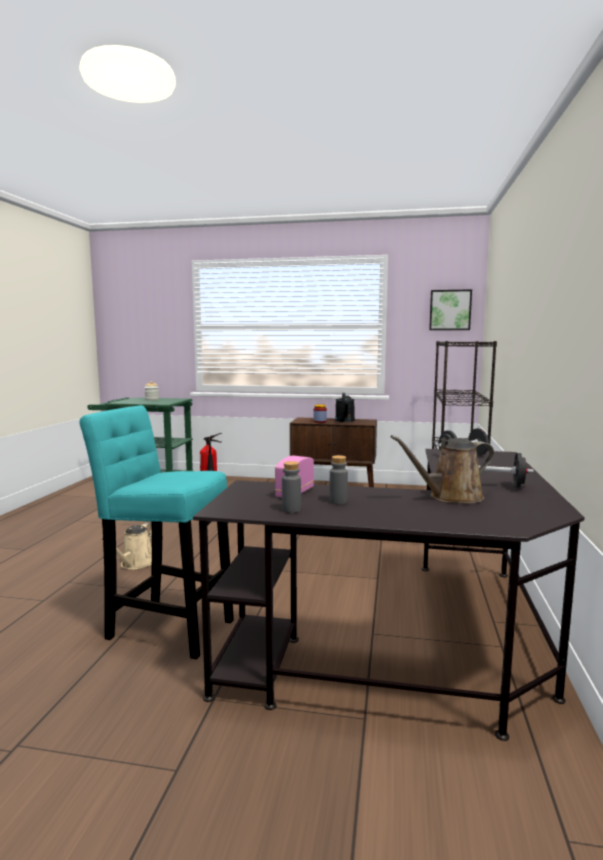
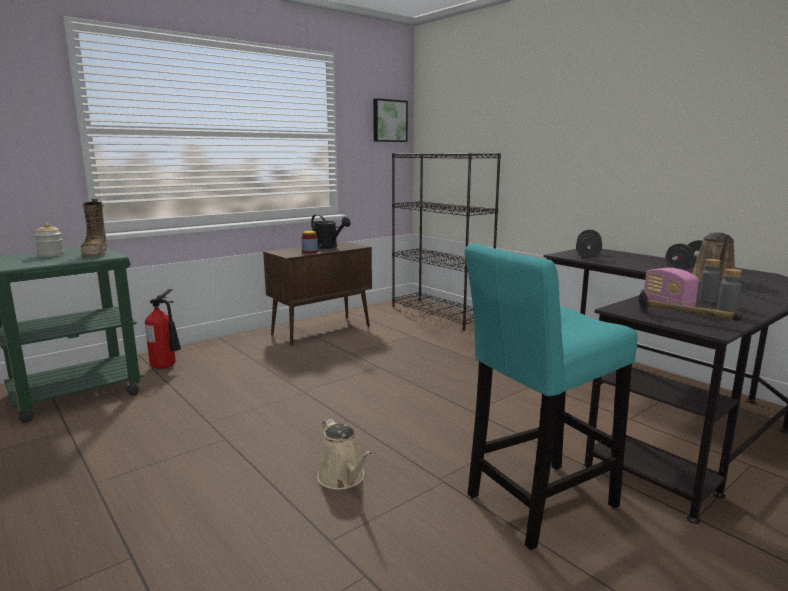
camera: 50 degrees left, 5 degrees up
(165, 402) = (96, 254): none -> boot
(245, 500) = (683, 319): none -> hammer

